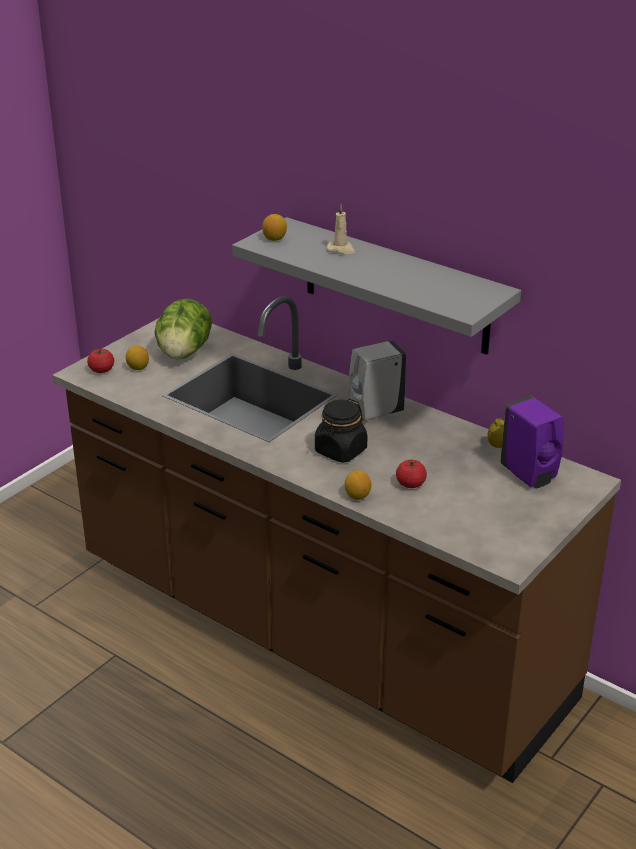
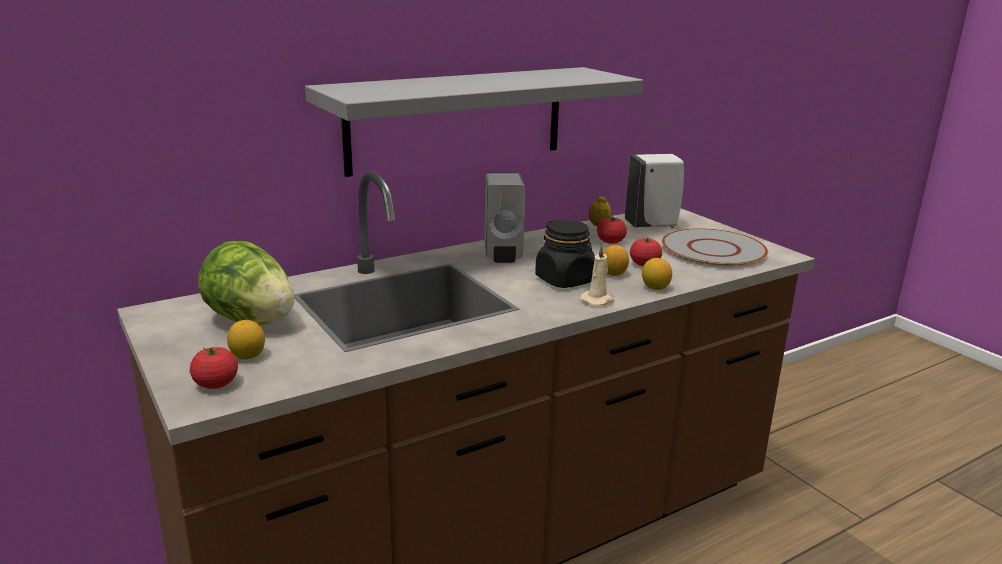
camera: 70 degrees left, 10 degrees down
(274, 239) = (362, 92): lemon -> lemon (613, 274)
(341, 250) = (430, 82): beige candle -> beige candle (598, 300)
(456, 459) = (610, 242): none -> tomato
(486, 518) = (712, 250): none -> grey plate
(529, 476) = (652, 225): purple soap dispenser -> white soap dispenser

